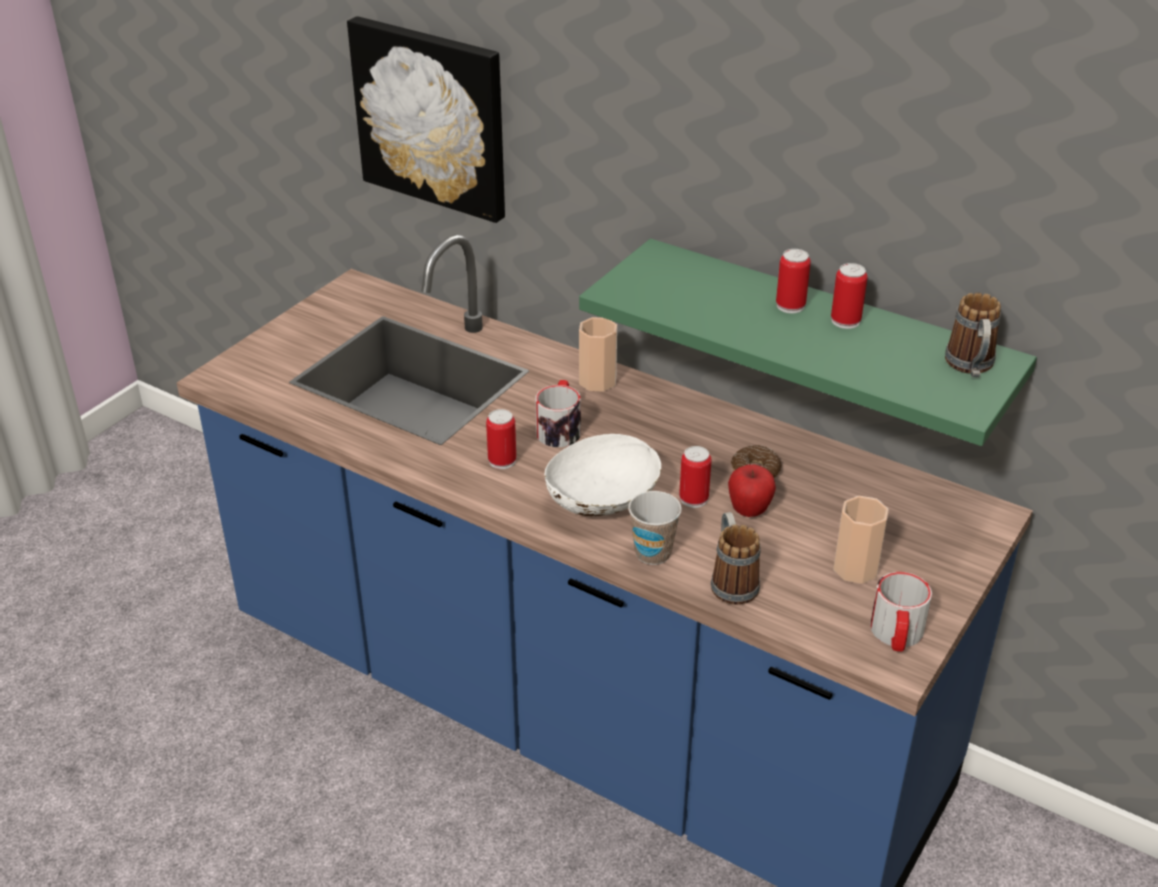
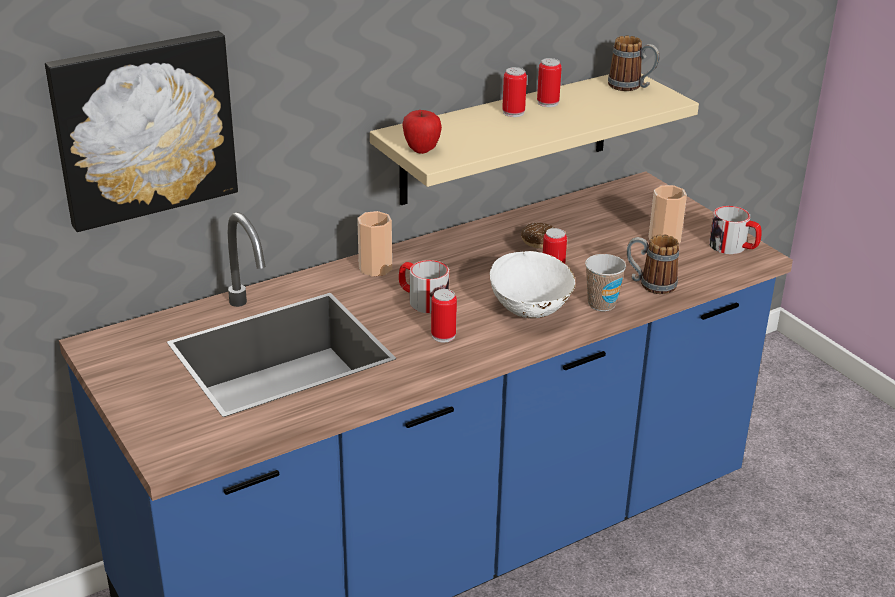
camera: 65 degrees left, 5 degrees down
(749, 511) = (581, 256): apple -> apple (421, 150)
(825, 341) = (506, 137): green shelf -> beige shelf

